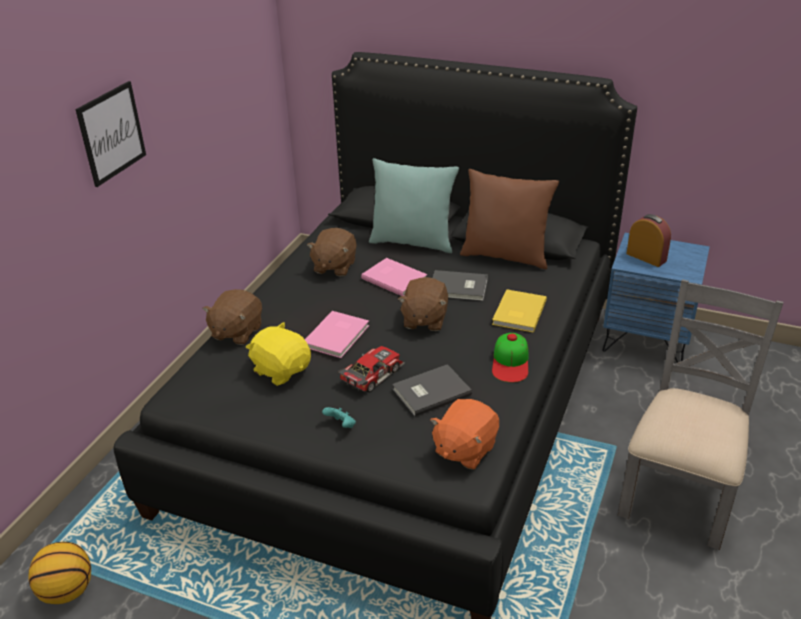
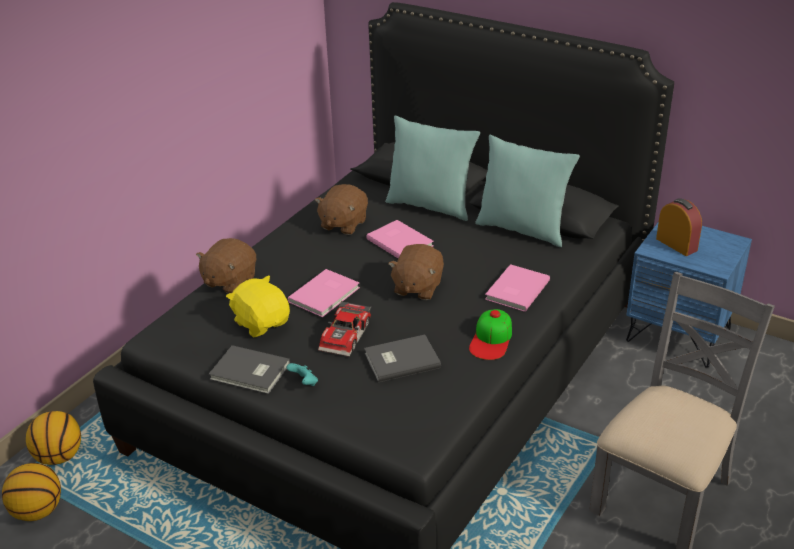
camera: 10 degrees right, 0 degrees up
(79, 529) = (59, 456): none -> basketball
(111, 133) = (124, 75): picture -> none
(370, 374) = (347, 336): toy car -> toy car turned 150 degrees clockwise
(459, 288) = (463, 258): grey book -> grey book (250, 373)
(464, 449) = (417, 419): orange plush toy -> none
(505, 256) = (523, 229): brown pillow -> turquoise pillow
(517, 313) = (515, 290): yellow book -> pink book

